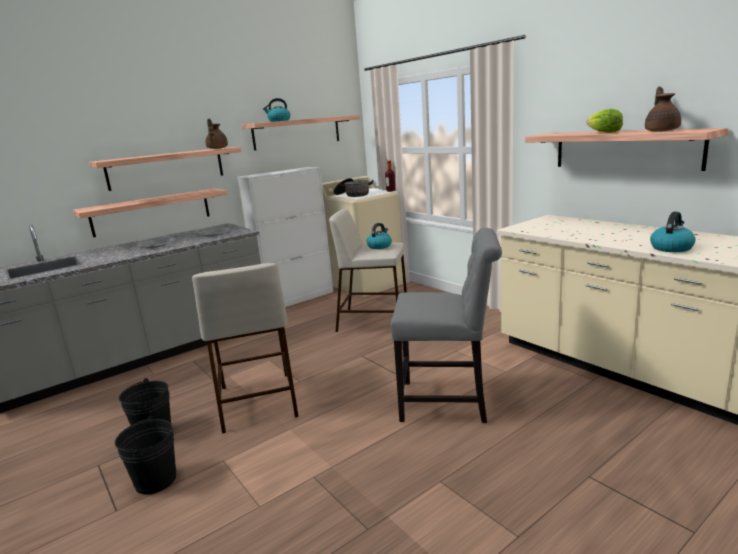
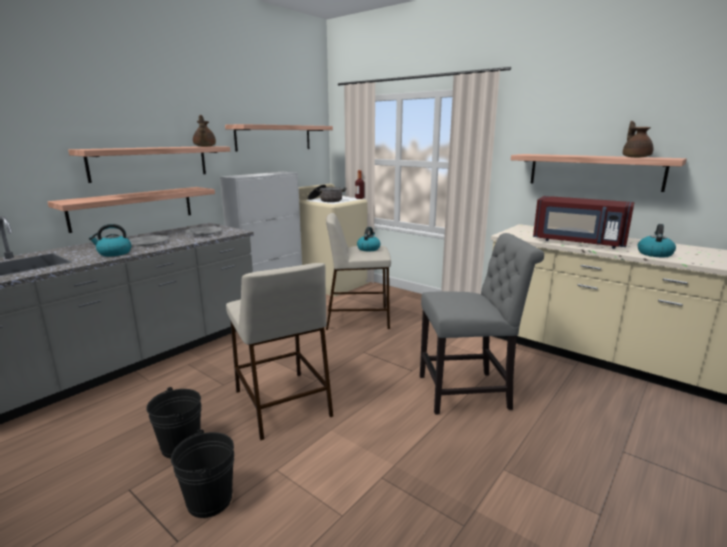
camera: 15 degrees left, 0 degrees up
(279, 121) = (262, 124): kettle -> kettle (114, 253)
(591, 235) = (578, 242): none -> red microwave
(603, 132) = (582, 156): lettuce -> none

